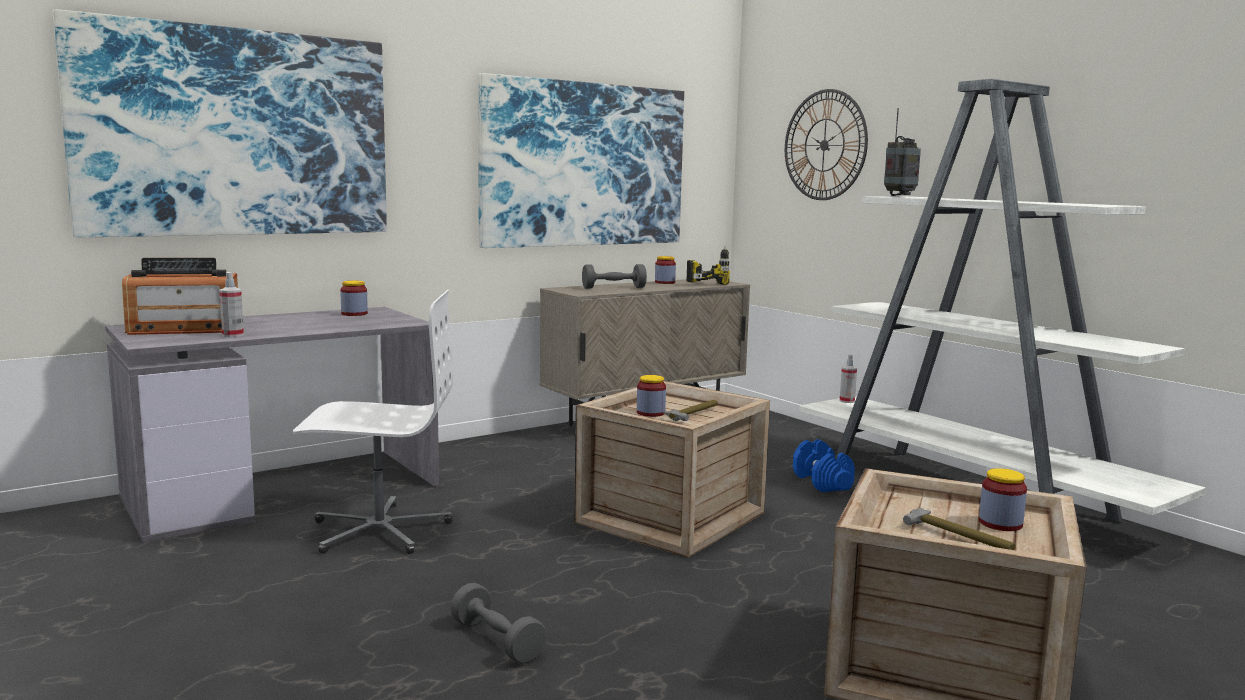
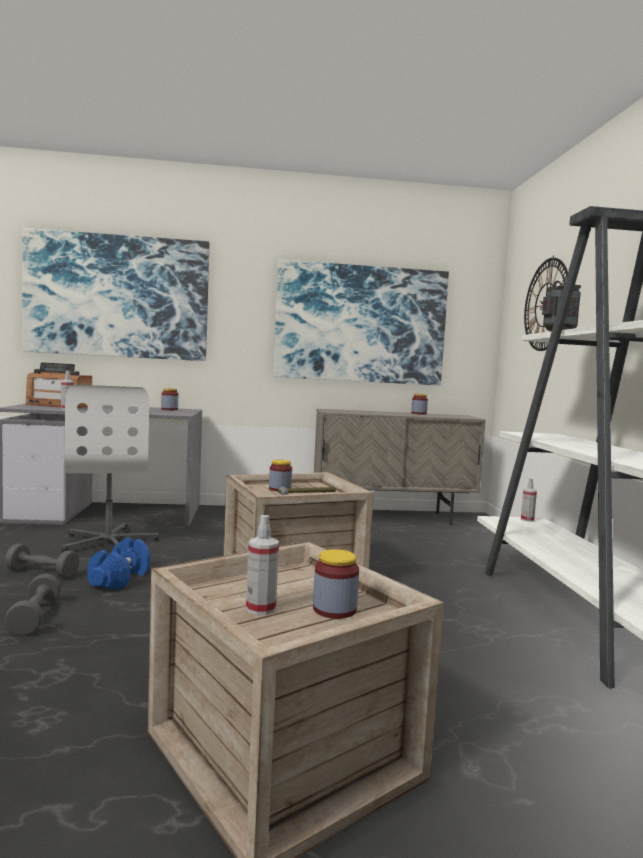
camera: 30 degrees right, 5 degrees down
(379, 530) = (109, 542): white office chair -> white office chair turned 45 degrees clockwise
(614, 288) = (366, 412): grey dumbbell -> grey dumbbell (42, 572)
(703, 283) = (449, 416): power drill -> none
(822, 482) = (458, 580): blue dumbbell -> blue dumbbell (120, 579)
(959, 538) = (261, 609): hammer -> spray bottle

